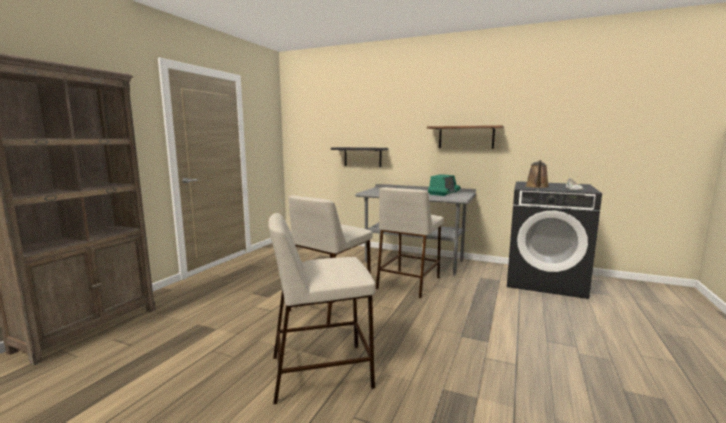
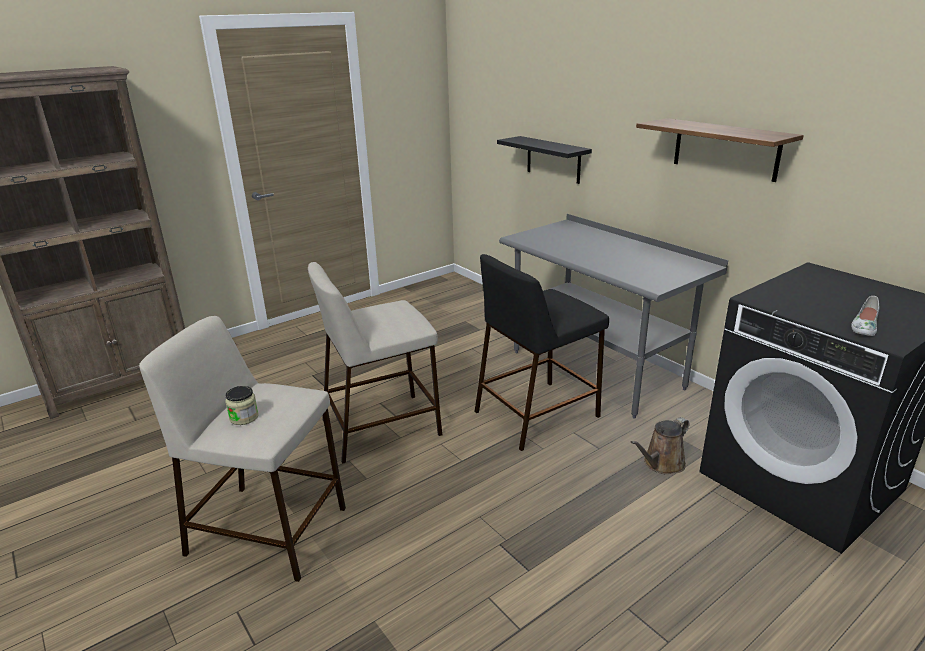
camera: 30 degrees right, 15 degrees up
(329, 270) = (244, 417): none -> jar
(409, 282) = (537, 413): beige stool -> black stool
(443, 193) = (652, 262): radio -> none
(537, 187) = (797, 299): brown watering can -> brown watering can (661, 464)

